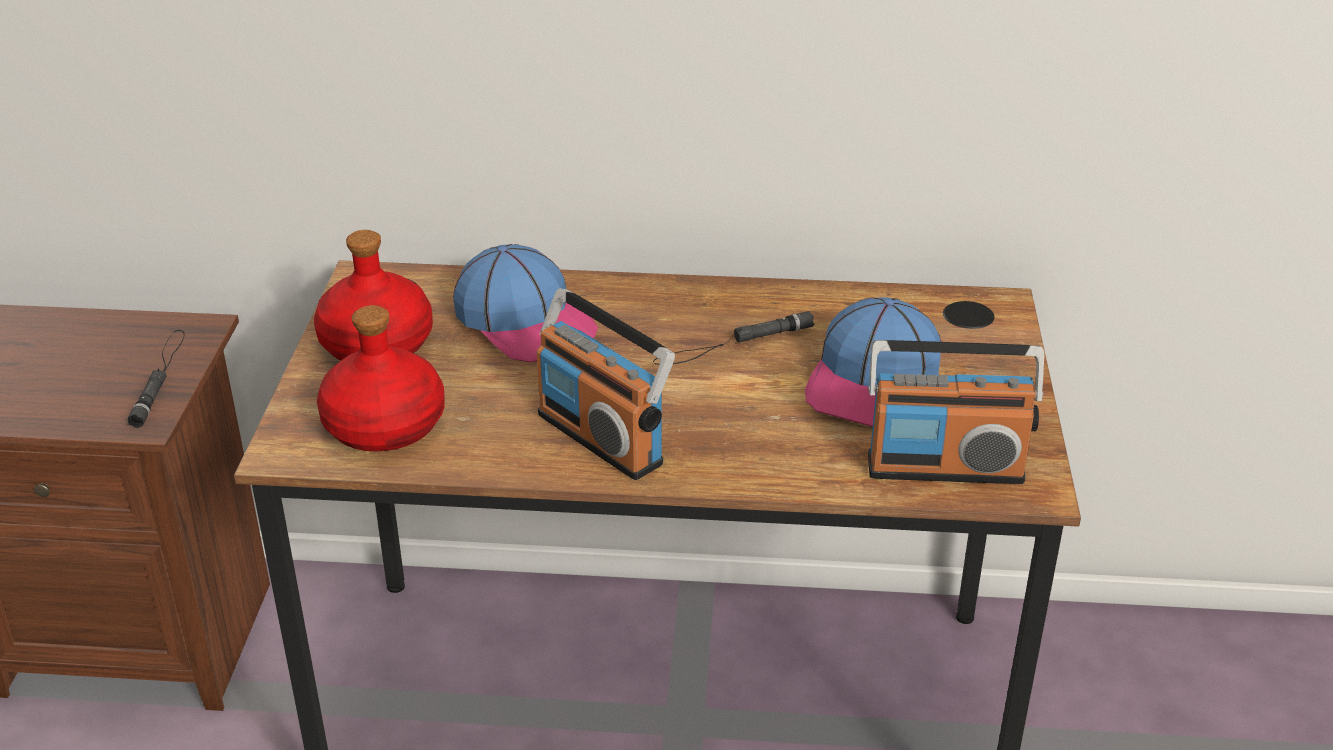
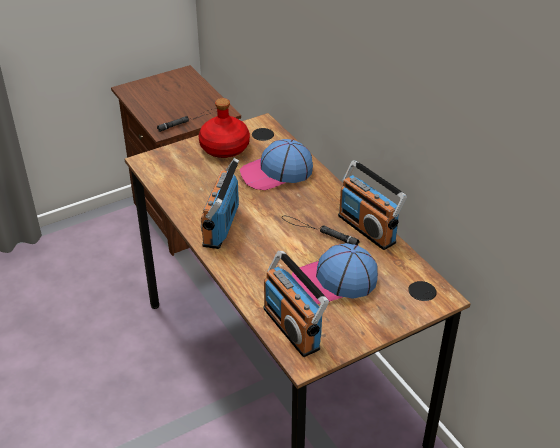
camera: 55 degrees right, 5 degrees up
(384, 425) = (179, 173): red bottle -> none
(526, 321) = (276, 173): cap -> cap turned 60 degrees clockwise
(778, 298) = (367, 228): none -> radio

